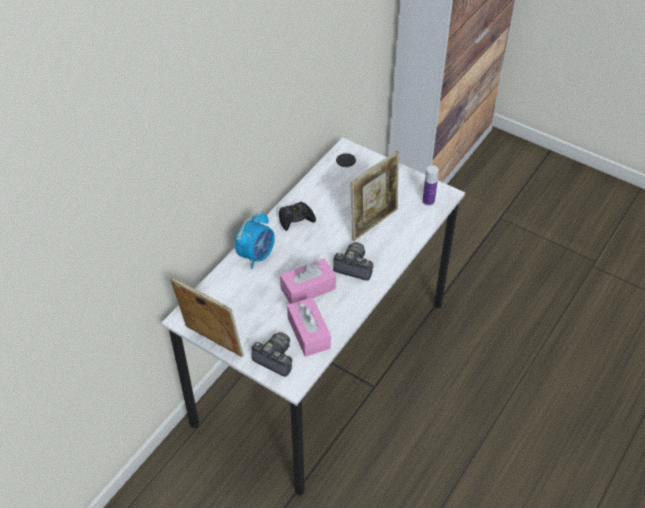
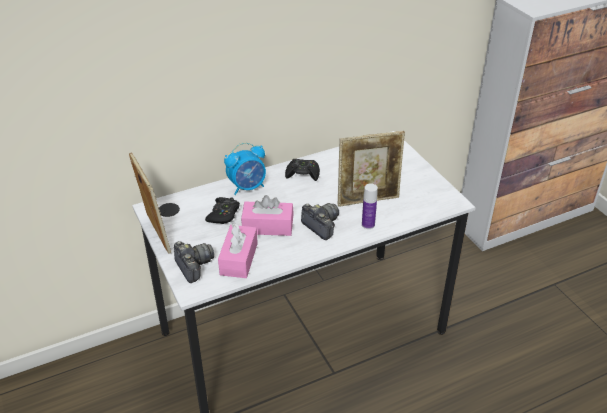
camera: 30 degrees right, 10 degrees down
(258, 294) = (223, 214): none -> black game controller
(428, 201) = (433, 201): bottle -> bottle (368, 225)

